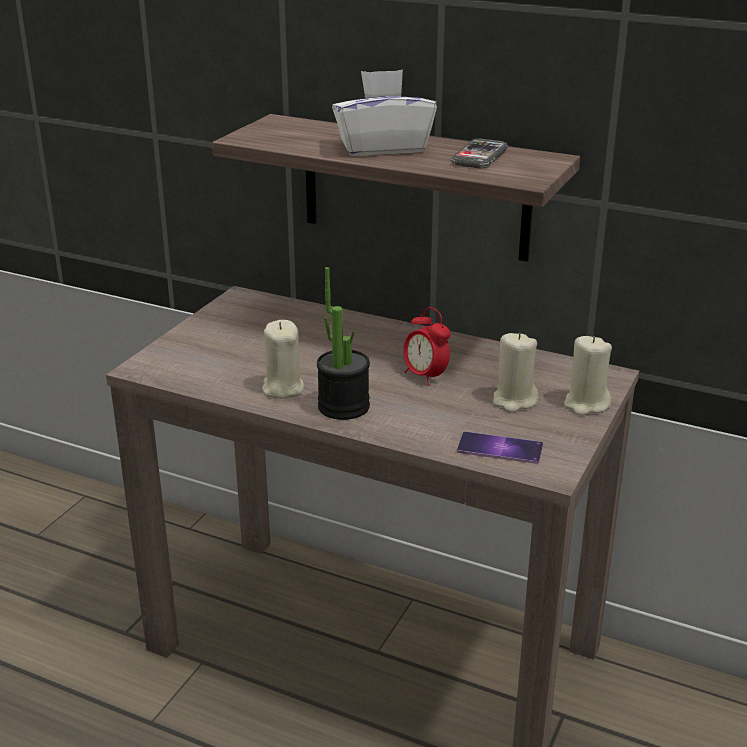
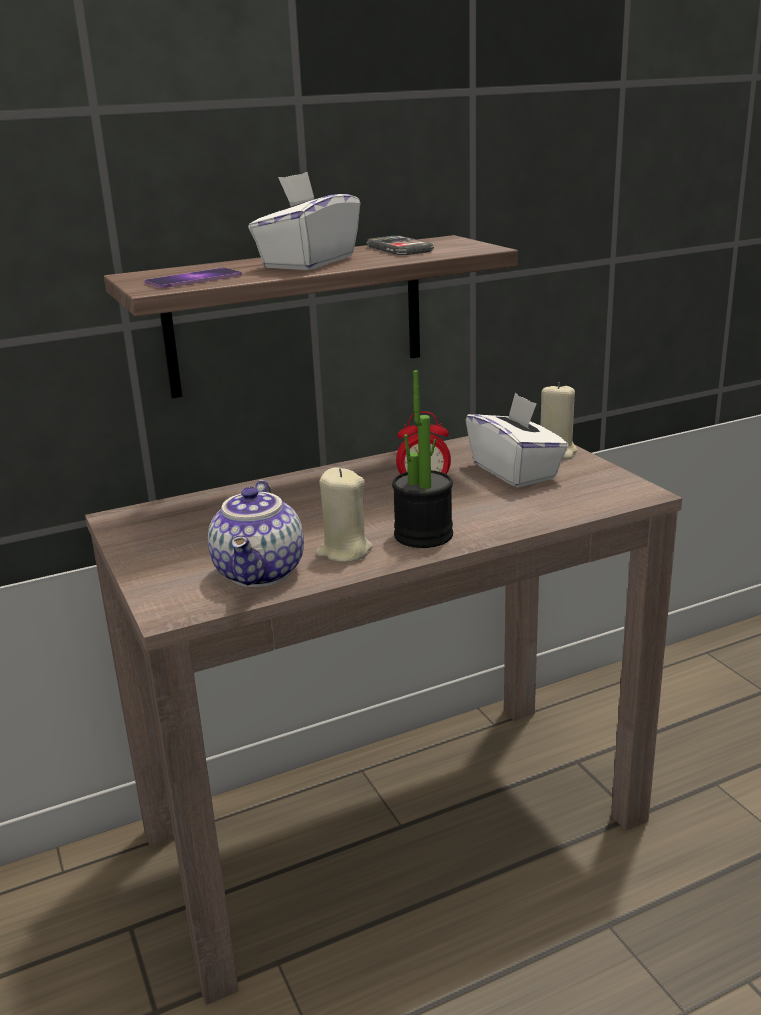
camera: 50 degrees left, 5 degrees down
(219, 374) = (261, 573): none -> teapot
(500, 448) = (582, 498): phone -> phone (193, 279)
(514, 400) = (515, 471): beige candle -> white tissue box

